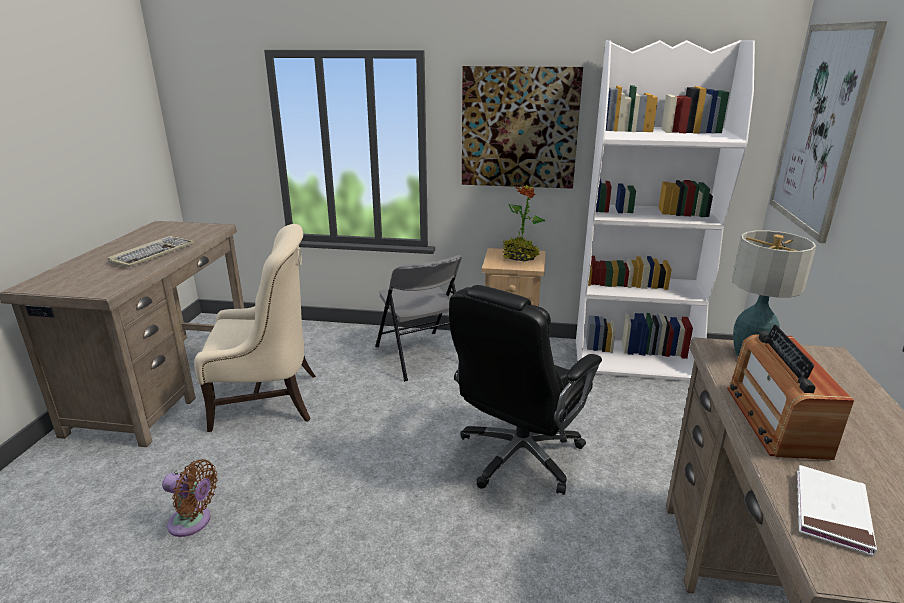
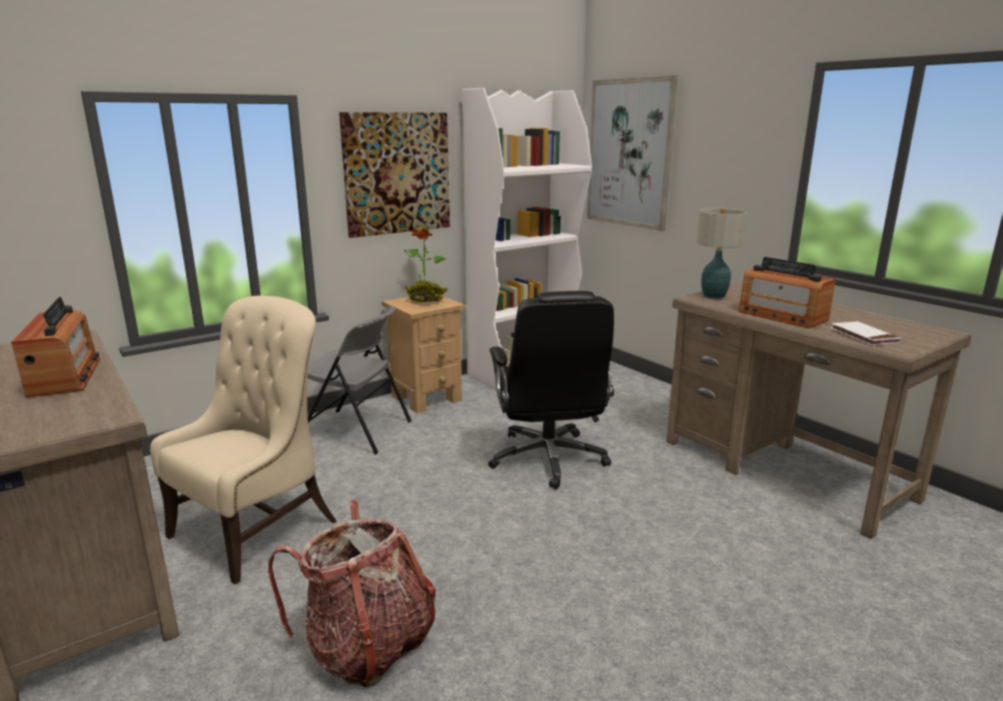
camera: 45 degrees left, 5 degrees down
(153, 254) = (64, 376): keyboard -> radio
(193, 522) = (367, 646): brown fan -> backpack

